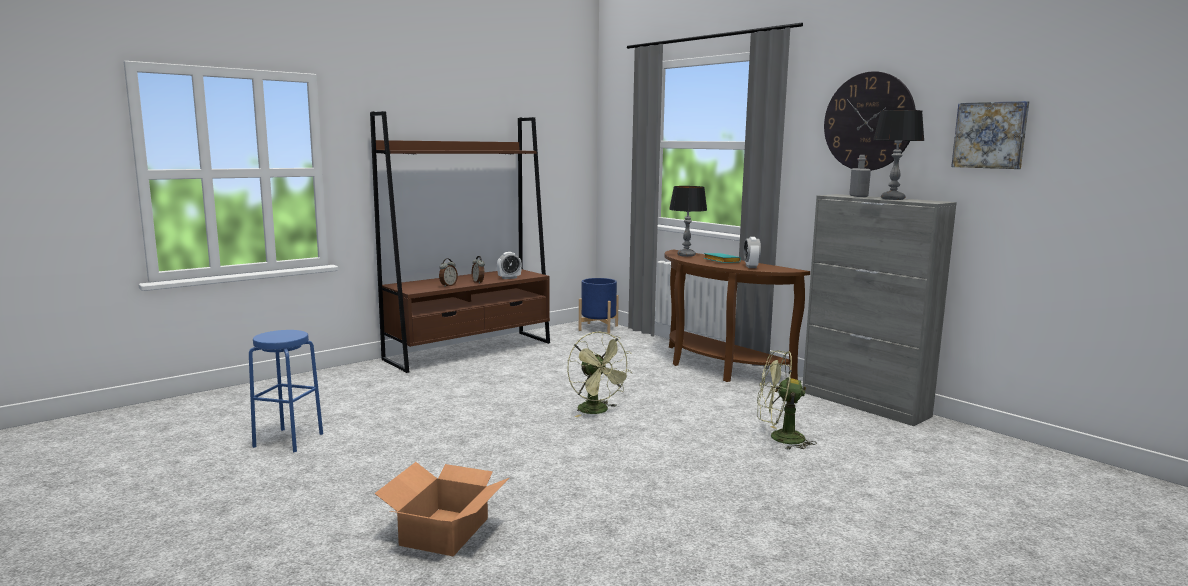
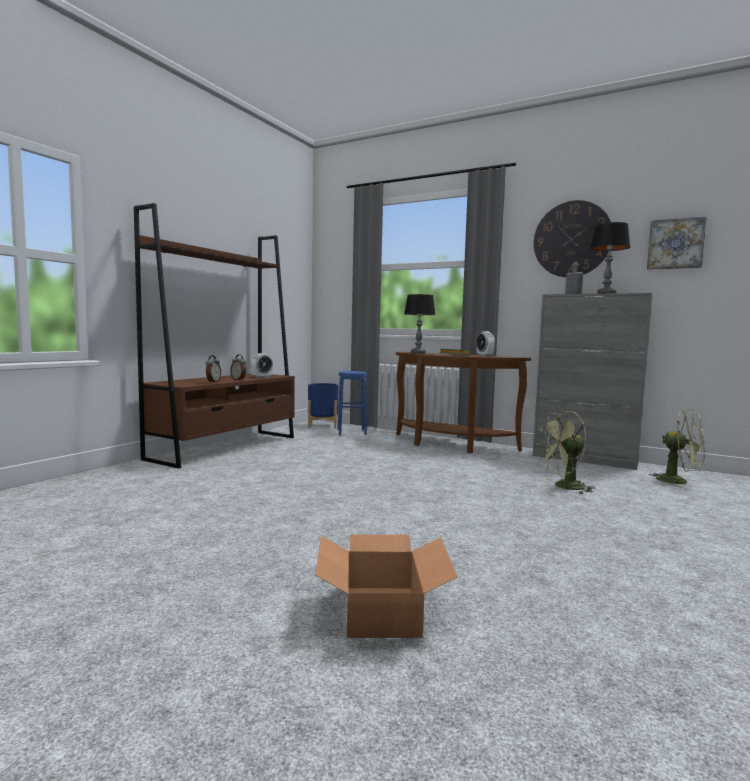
camera: 20 degrees left, 5 degrees down
(288, 440) = (94, 542): blue stool -> blue stool (351, 432)
(597, 411) = (397, 482): green fan -> green fan (678, 481)

